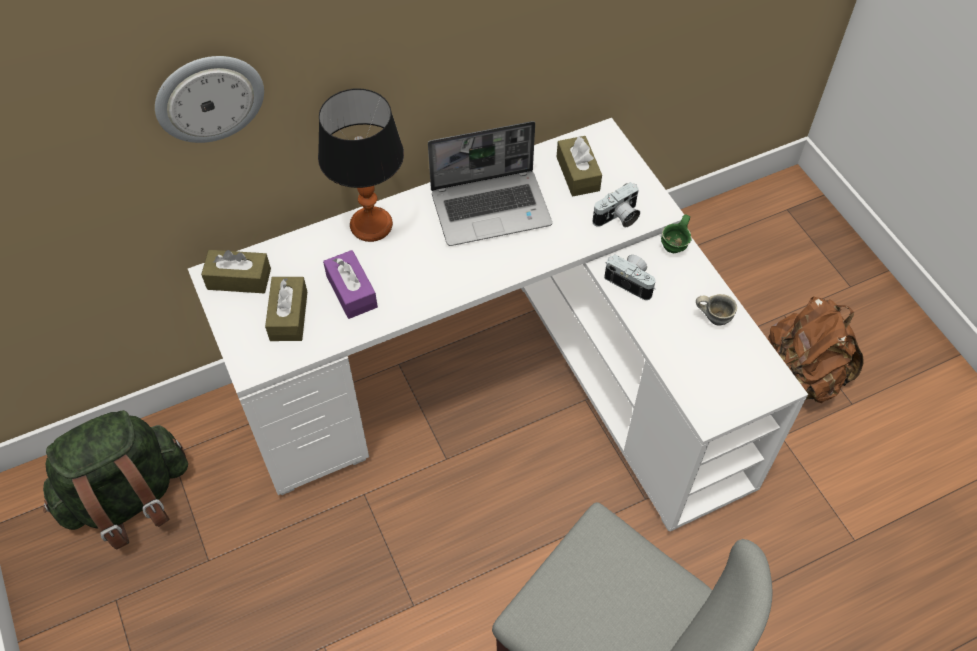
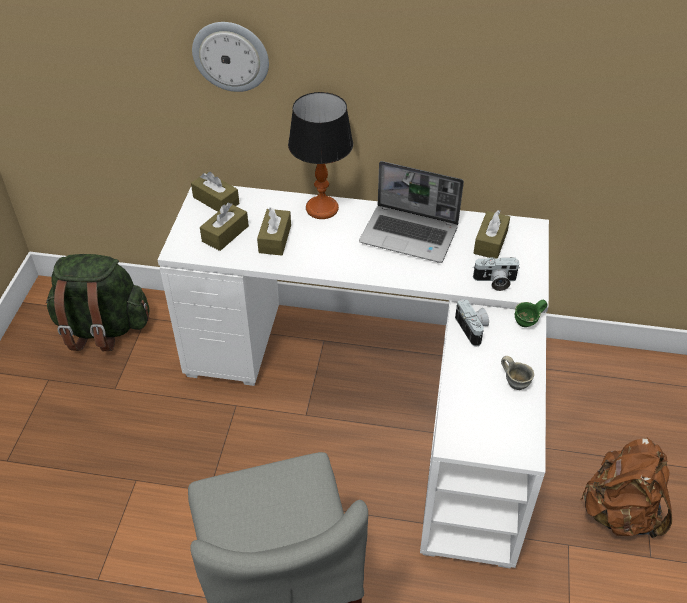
camera: 35 degrees right, 10 degrees down
(351, 291) = (275, 239): purple tissue box -> brown tissue box

